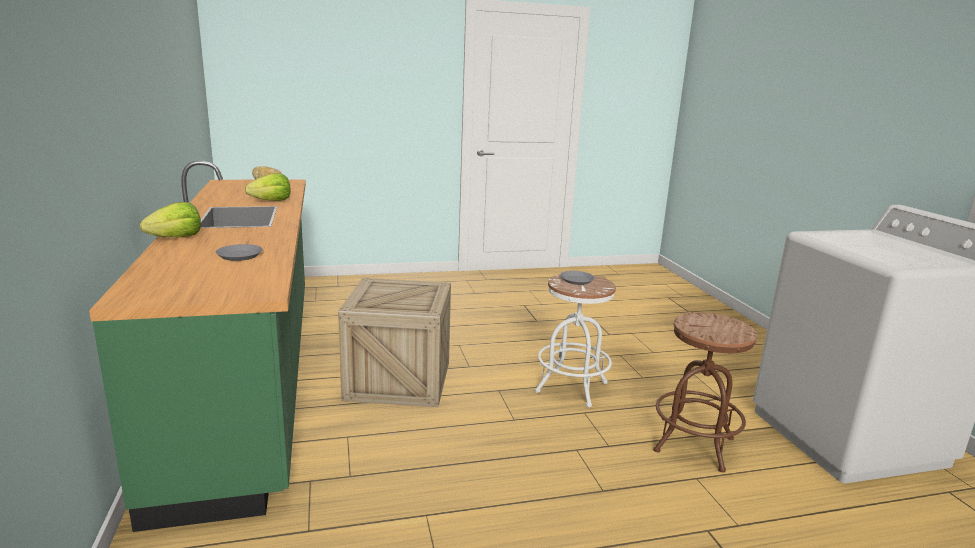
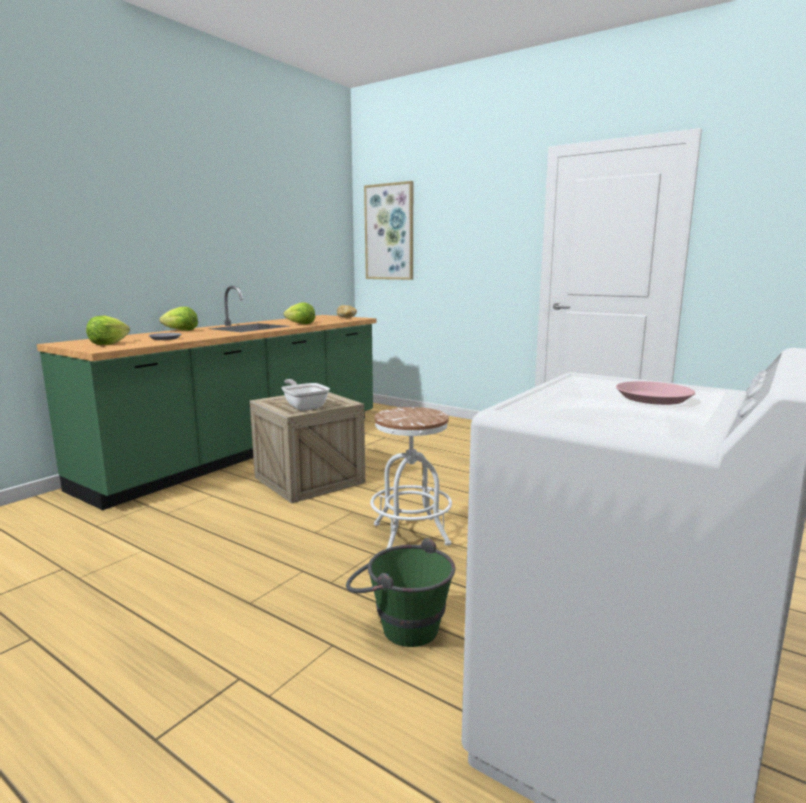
camera: 50 degrees right, 5 degrees down
(214, 281) = (108, 344): none -> lettuce
(268, 68) = (389, 232): none -> picture
(416, 301) = (304, 406): none -> frying pan
(577, 280) = (414, 413): grey plate -> none
(694, 445) = (399, 625): brown stool -> green bucket
(885, 243) = (654, 398): none -> pink plate

